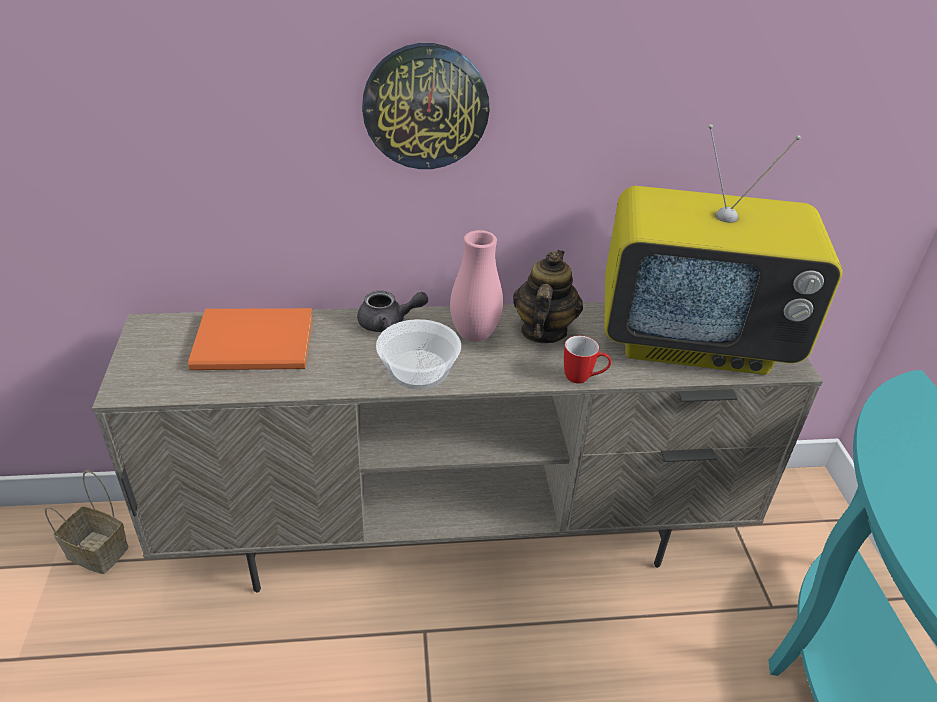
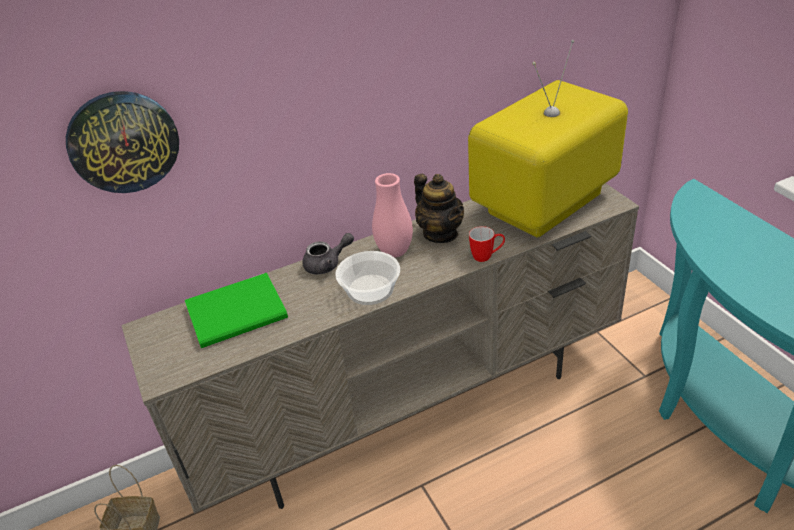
camera: 15 degrees left, 0 degrees up
(257, 345) = (240, 313): orange book -> green book
(425, 106) = (319, 95): wall clock -> wall clock (123, 142)
(543, 331) = (440, 233): teapot -> teapot turned 150 degrees clockwise
(694, 340) = (544, 206): television -> television turned 150 degrees clockwise

